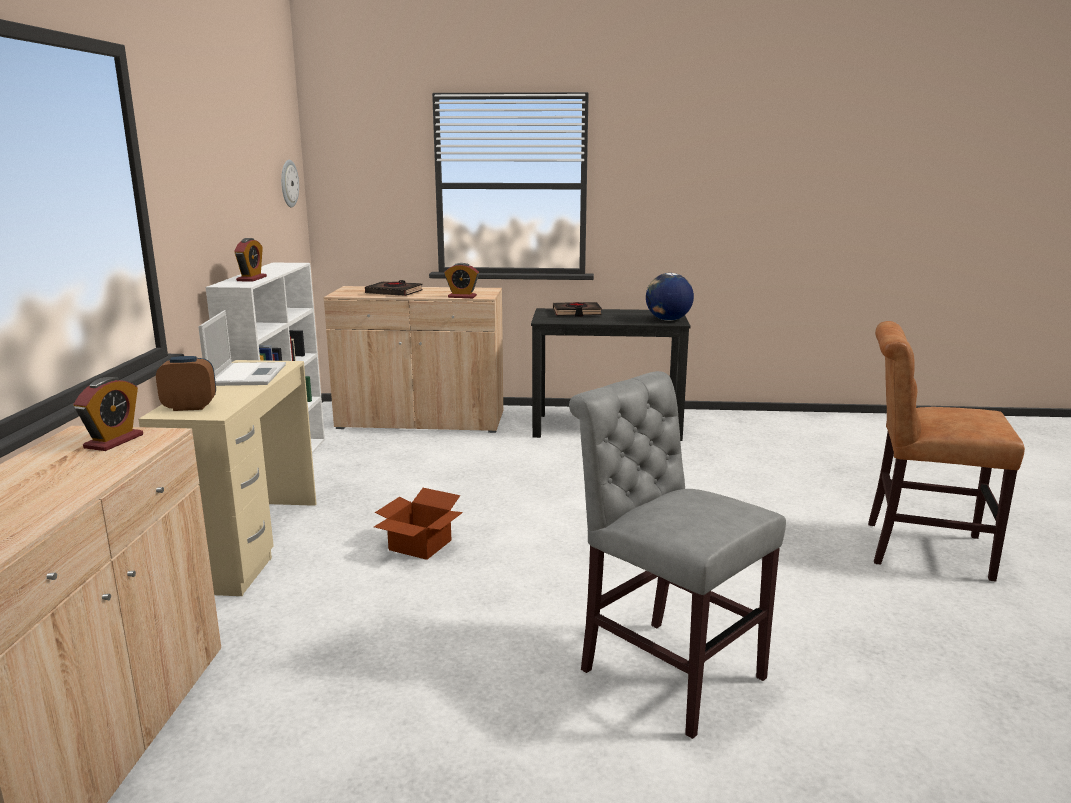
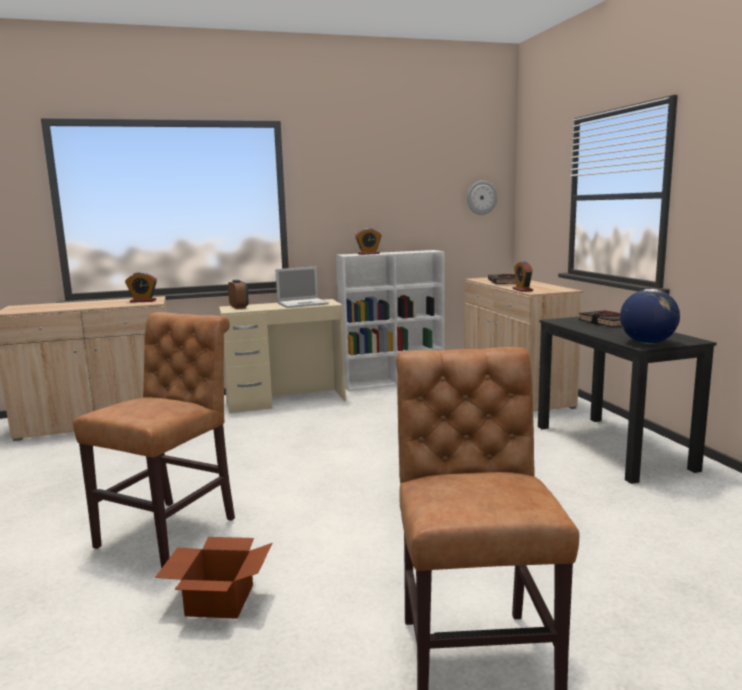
camera: 70 degrees right, 5 degrees down
(418, 545) = (309, 433): cardboard box -> cardboard box (218, 599)
(664, 670) = (173, 530): grey chair -> brown chair

